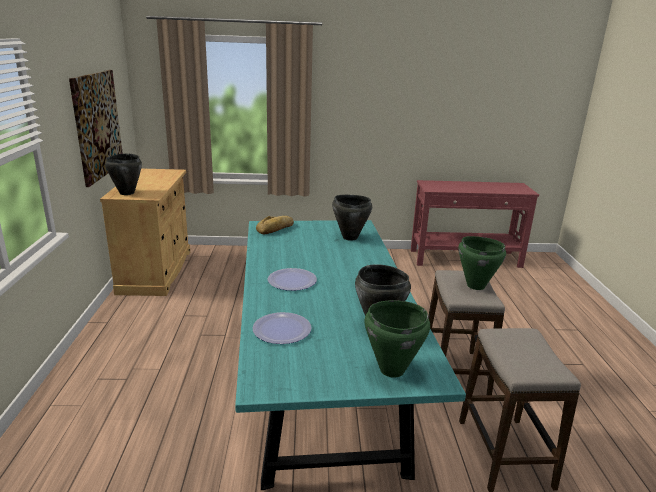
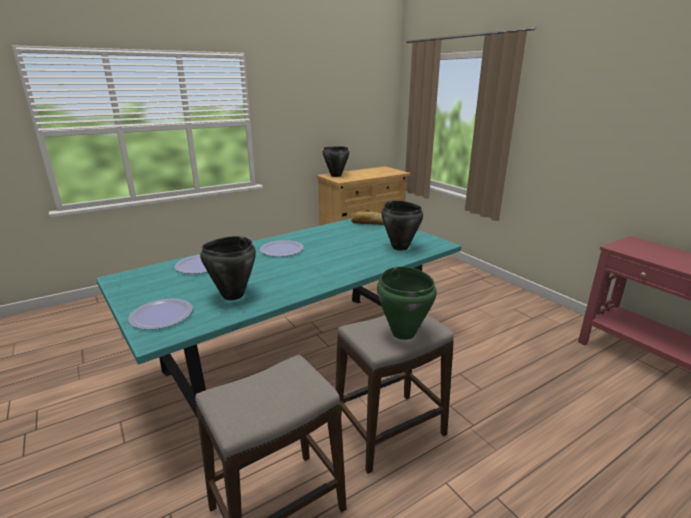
camera: 60 degrees right, 0 degrees up
(97, 125) = (333, 123): picture -> none
(391, 369) = (161, 315): green cooking pot -> plate

